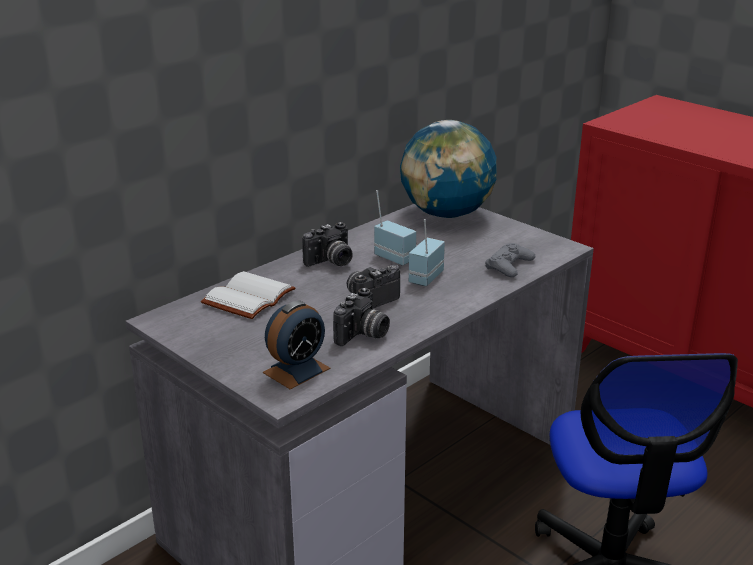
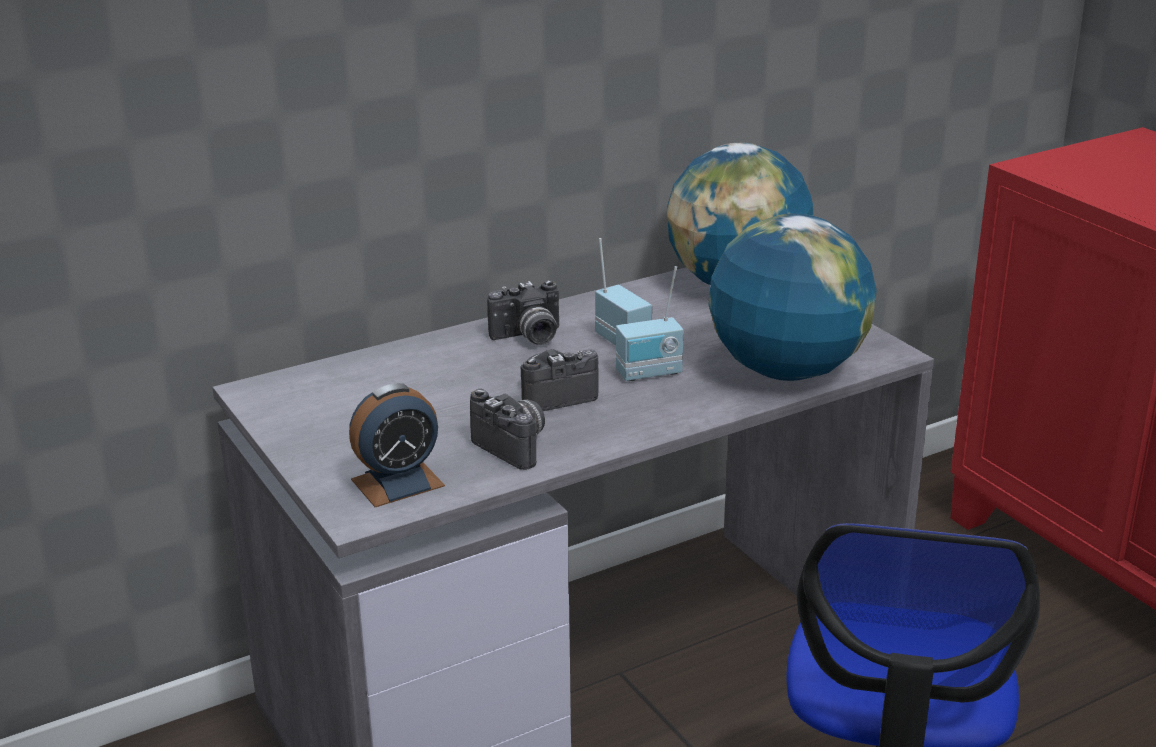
camera: 15 degrees right, 0 degrees up
(248, 296) = (388, 373): white book -> none
(363, 335) = (515, 446): camera -> camera turned 90 degrees counterclockwise
(424, 277) = (650, 374): radio -> radio turned 150 degrees counterclockwise
(509, 265) = (786, 371): grey game controller -> globe

